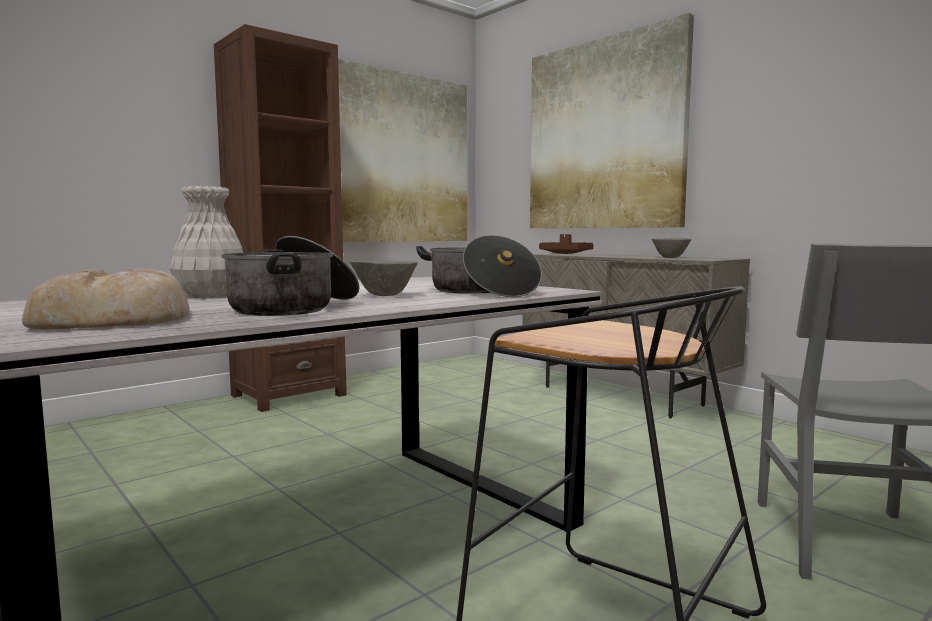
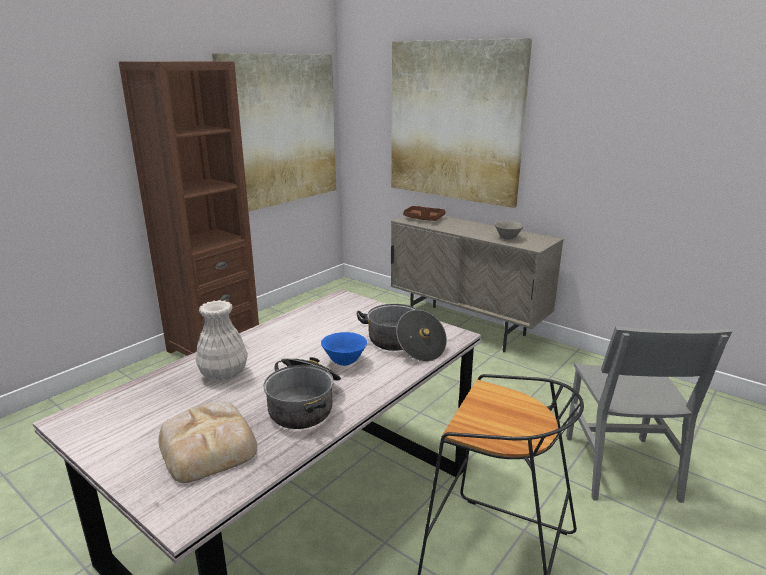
camera: 10 degrees left, 15 degrees up
(385, 295) = (344, 362): grey bowl -> blue bowl

